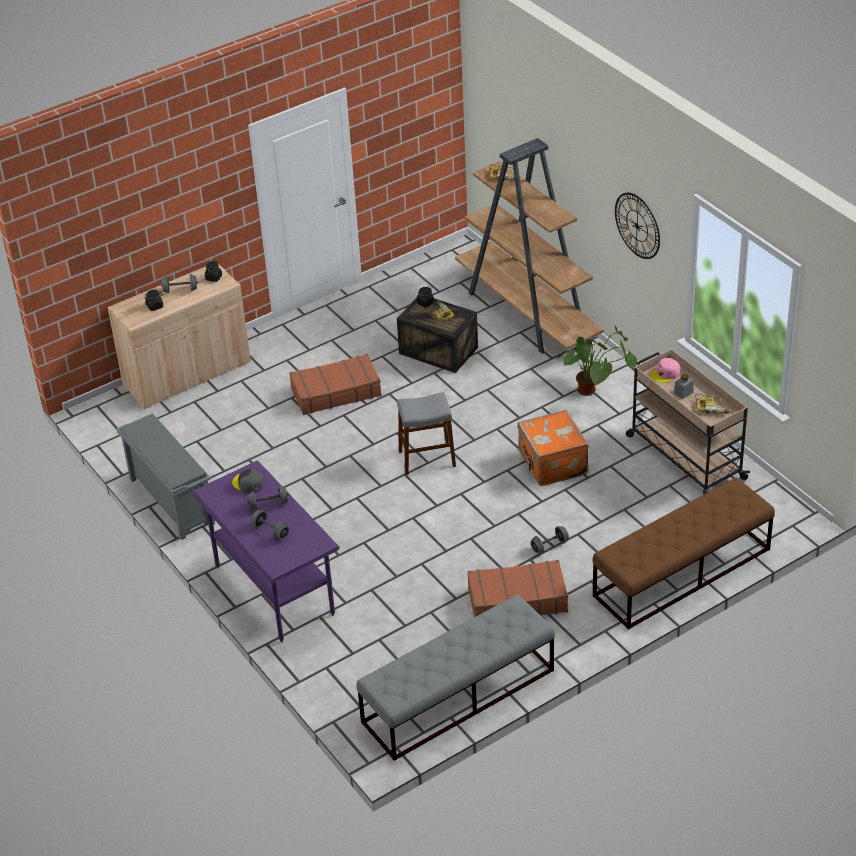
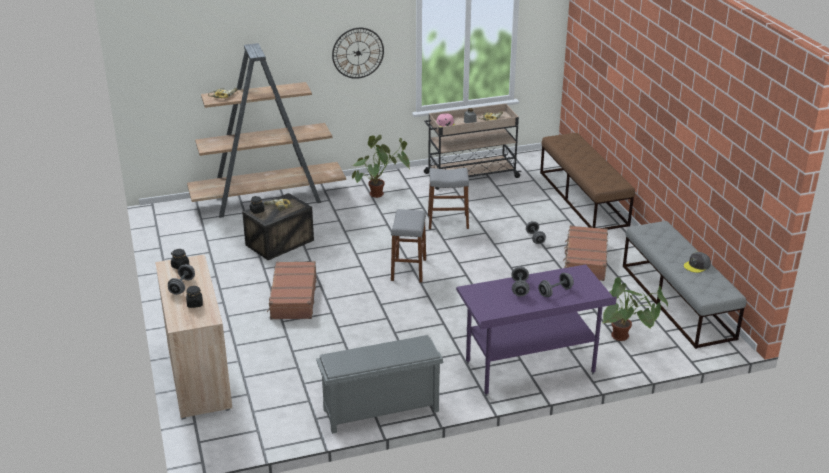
camera: 75 degrees left, 10 degrees down
(248, 483) = (486, 295): grey cap -> grey cap (697, 265)
(354, 660) = (626, 340): none -> potted plant
(551, 464) = (448, 221): orange suitcase -> grey stool

